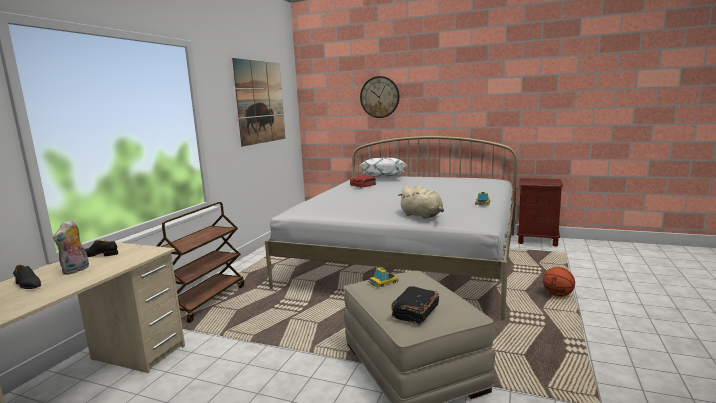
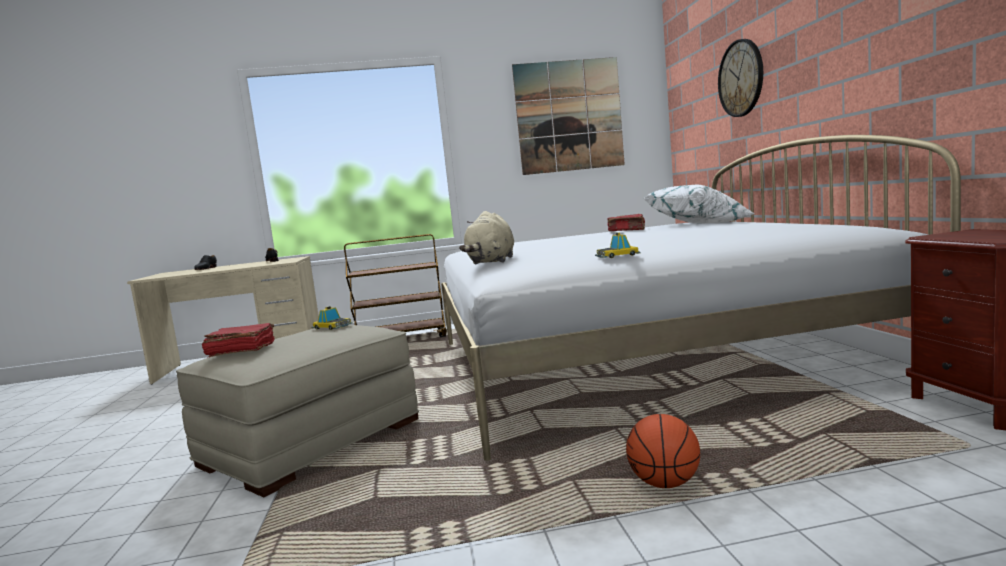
camera: 60 degrees right, 5 degrees down
(76, 270) = (236, 266): plush toy -> none
(415, 313) = (241, 351): black book -> red book

